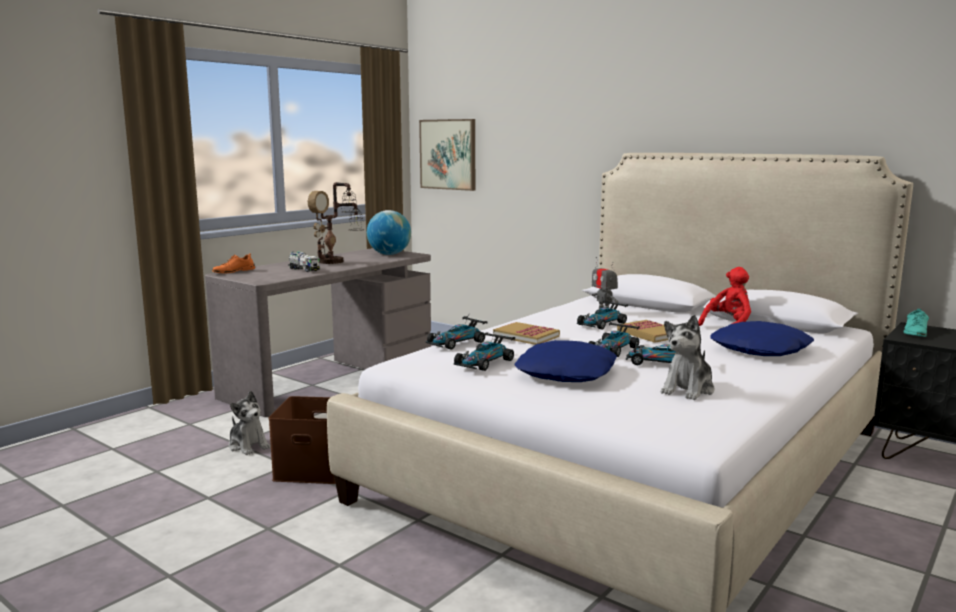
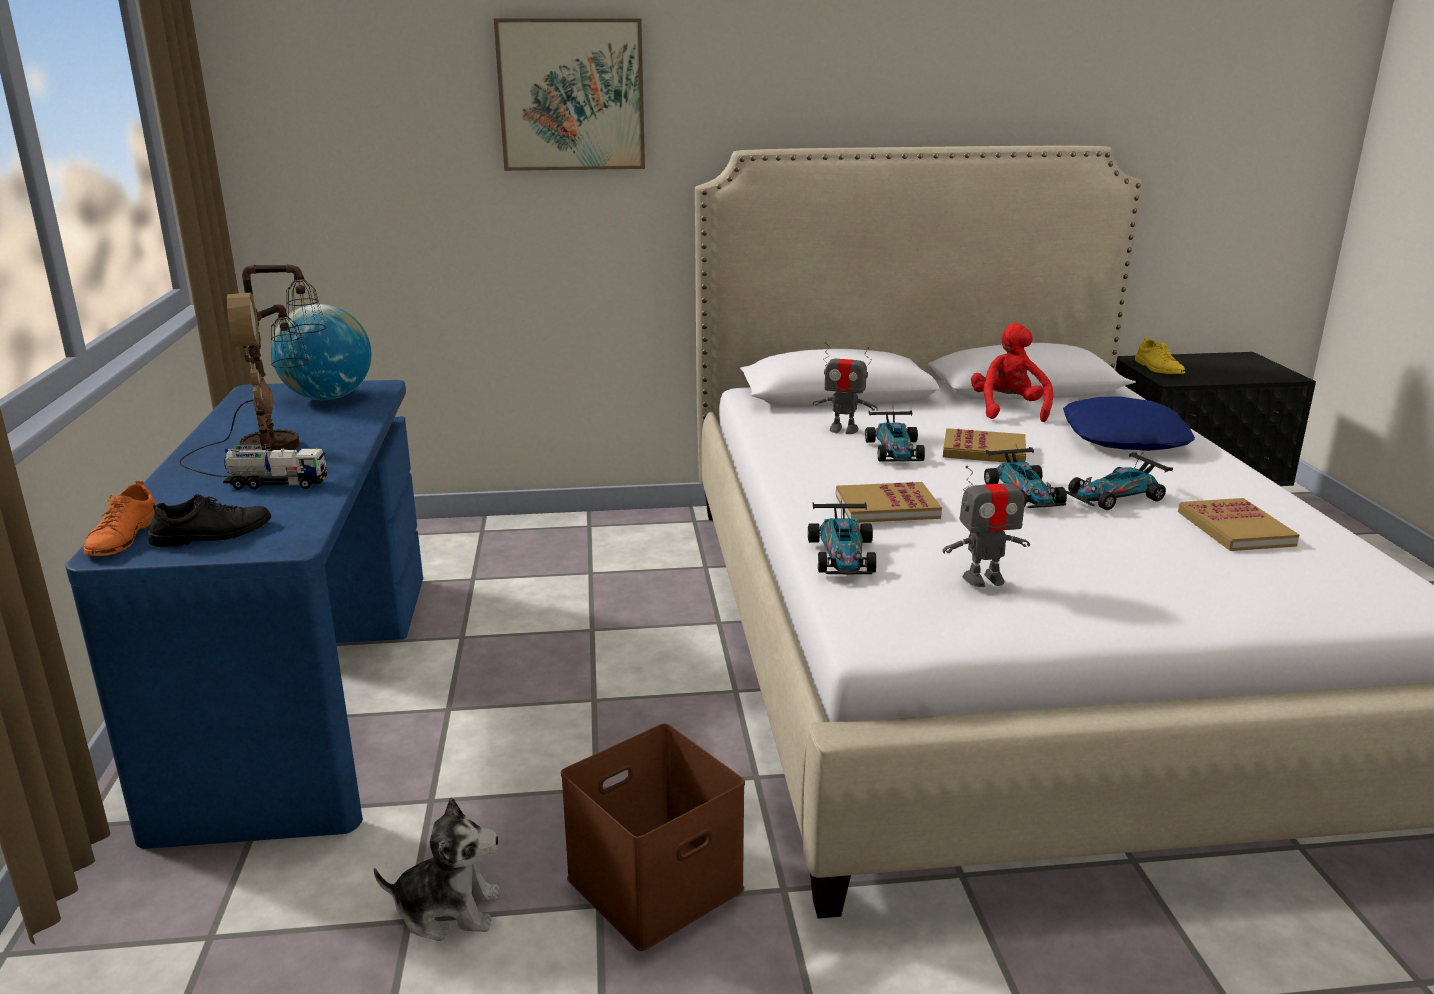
camera: 45 degrees left, 10 degrees up
(253, 275) = (212, 534): none -> black shoe
(330, 378) = (306, 687): grey desk -> blue desk
(448, 154) = (313, 161): picture -> picture (571, 95)
(484, 362) = (984, 579): toy car -> toy robot
(567, 373) = (1087, 555): blue pillow -> none
(688, 390) = (1235, 529): plush toy -> book
(915, 332) = (1158, 368): turquoise shoe -> yellow shoe

